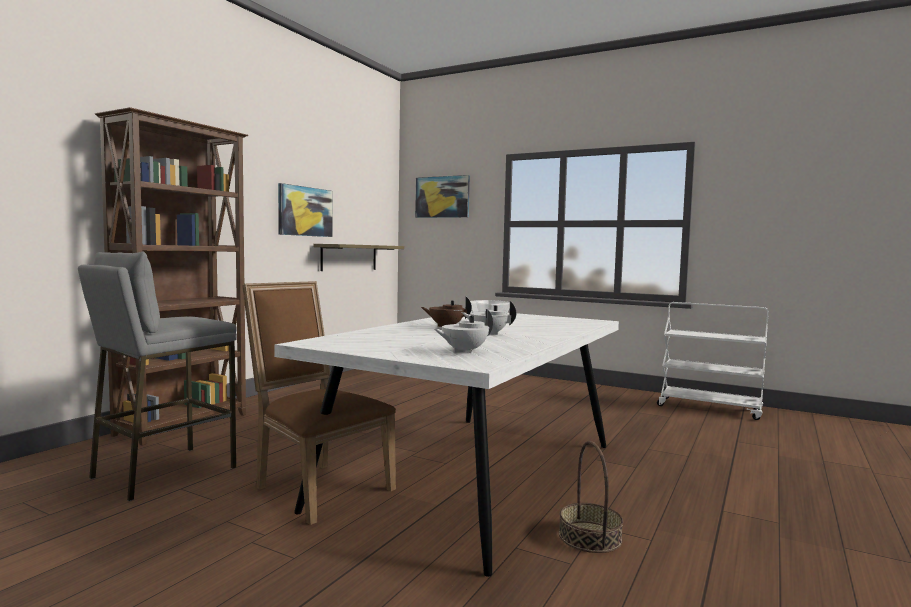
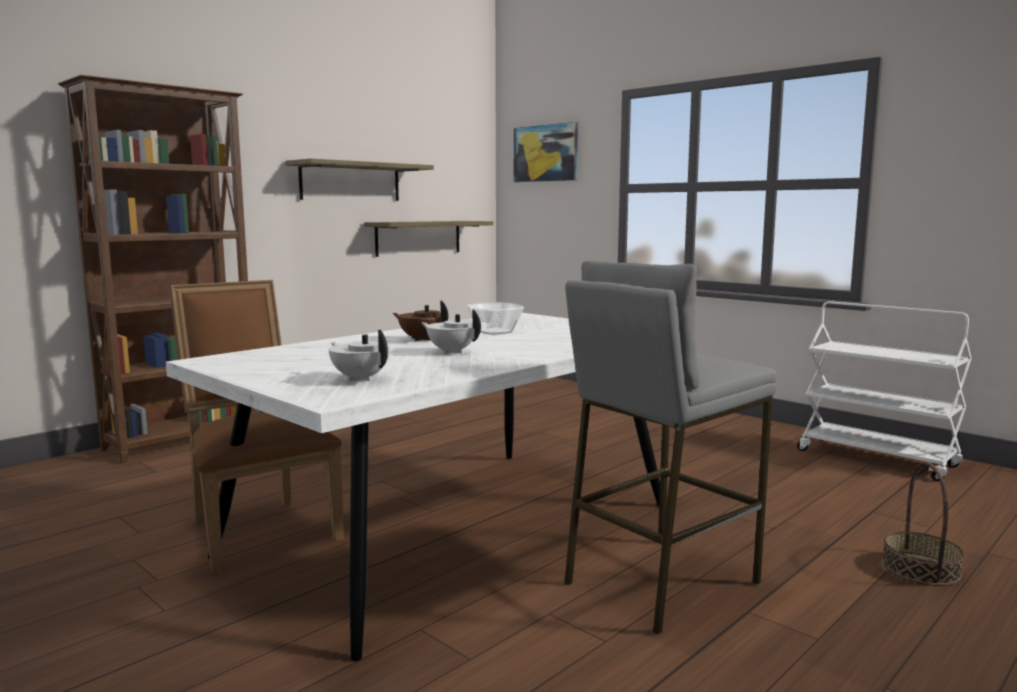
camera: 15 degrees right, 5 degrees up
(163, 472) = (117, 496): grey stool -> grey stool (659, 582)
(305, 211) = (350, 182): picture -> shelf
(464, 351) = (360, 378): white teapot -> white teapot turned 60 degrees clockwise
(590, 537) = (526, 627): basket -> basket (921, 569)

